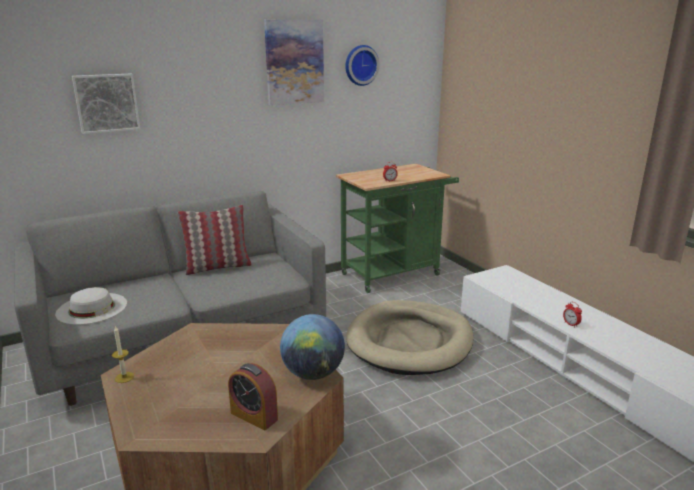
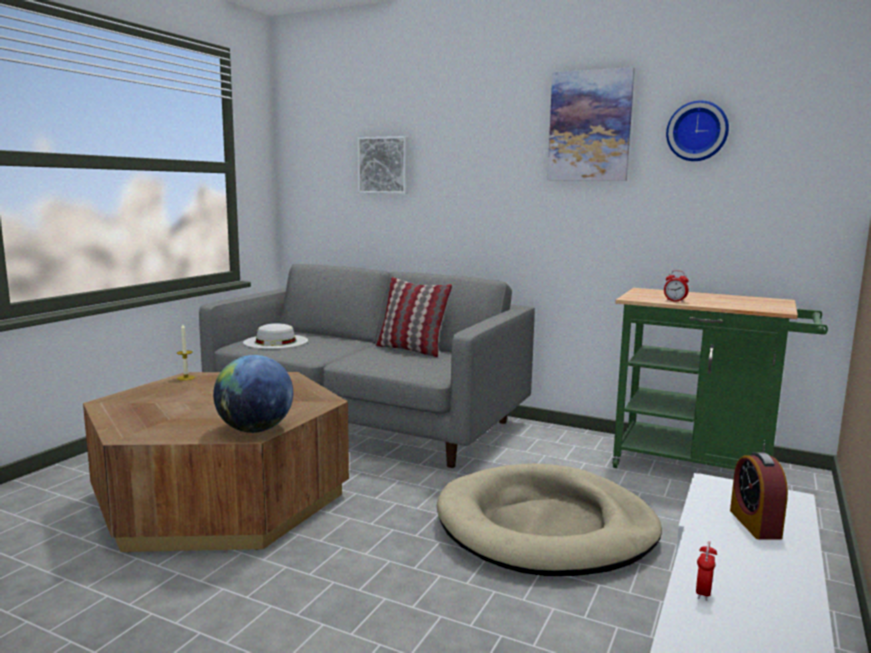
camera: 55 degrees right, 10 degrees down
(254, 416) = (159, 427): alarm clock -> alarm clock (755, 524)

